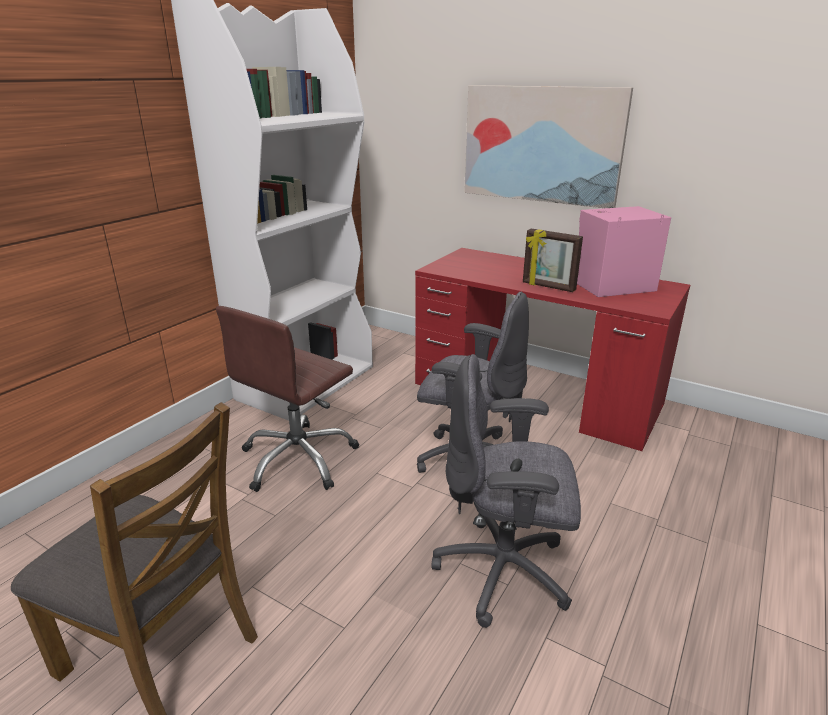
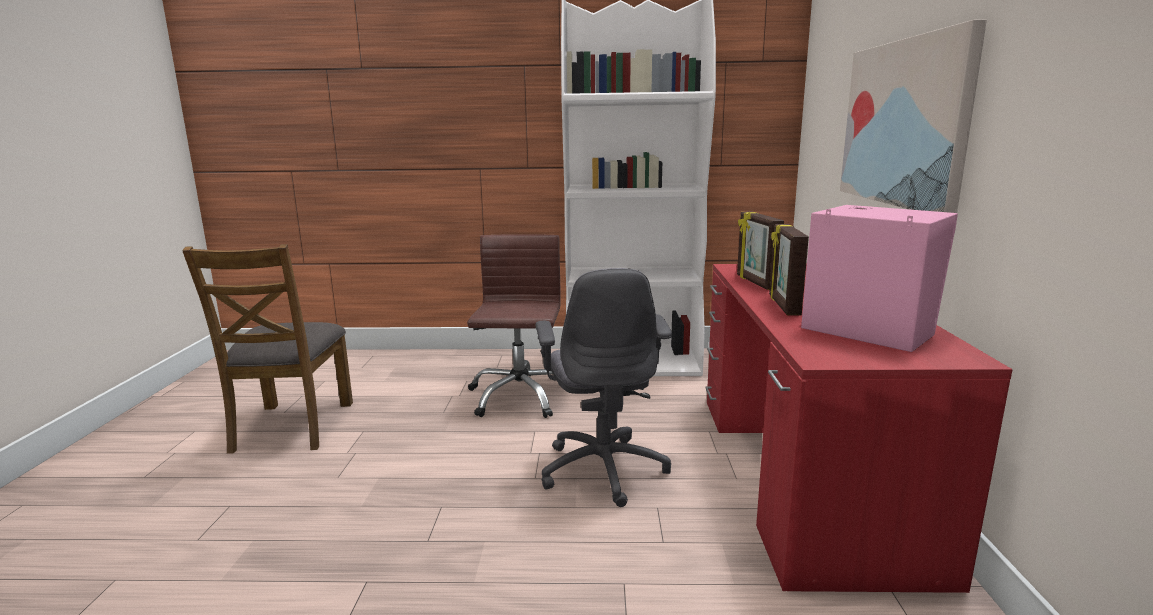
camera: 60 degrees right, 10 degrees down
(299, 459) = (519, 396): brown office chair -> brown office chair turned 90 degrees clockwise
(485, 276) = (755, 282): none -> picture frame
(505, 572) = (443, 534): grey office chair -> none

